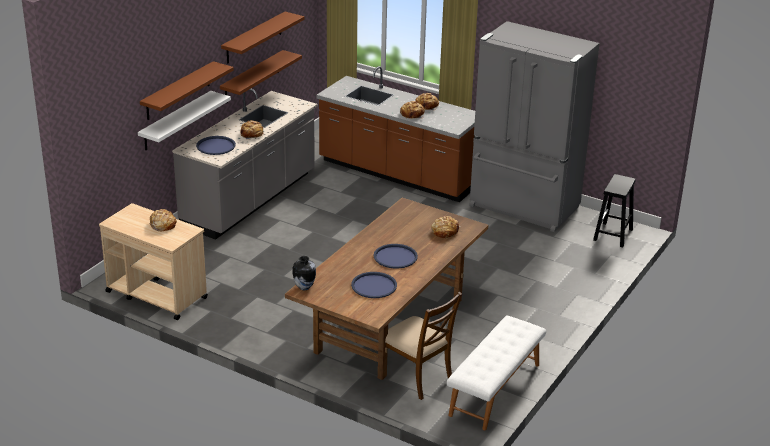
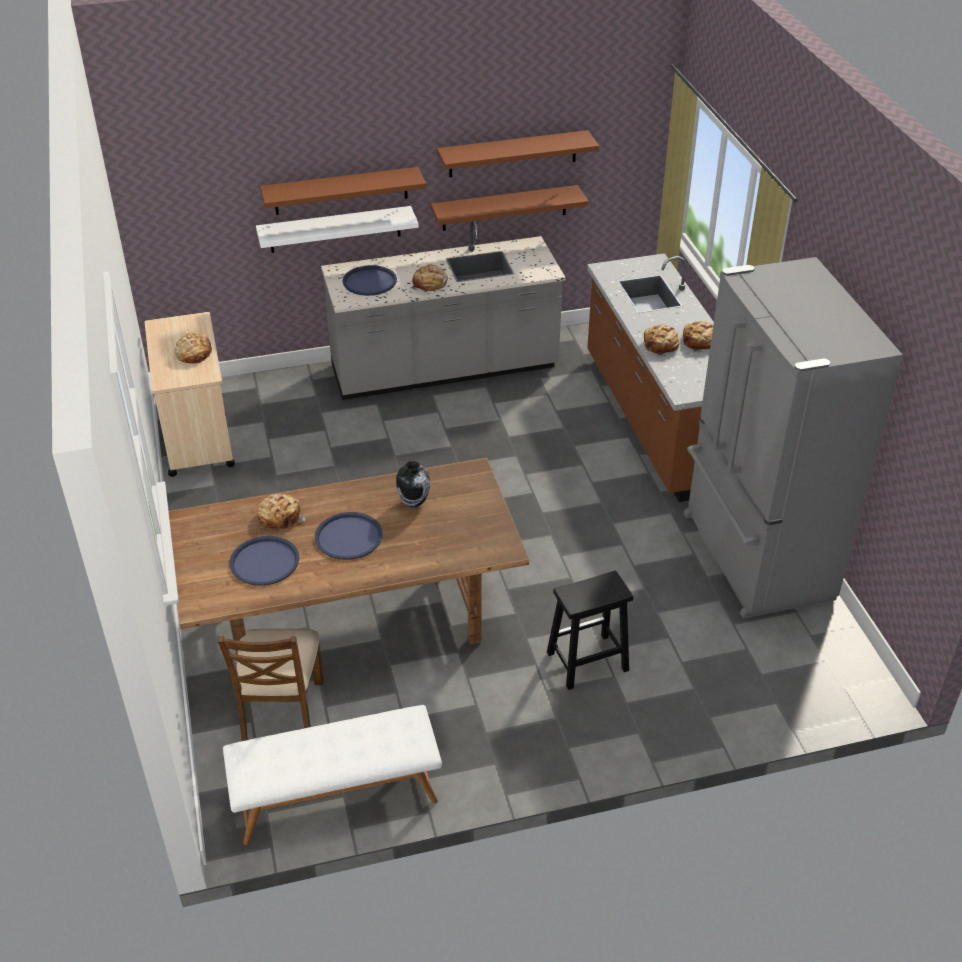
camera: 45 degrees right, 10 degrees up
(304, 287) = (196, 516): vase -> vase (414, 503)
(445, 231) = (460, 536): bread -> bread (280, 517)
(613, 235) = (824, 674): black stool -> black stool (586, 662)

